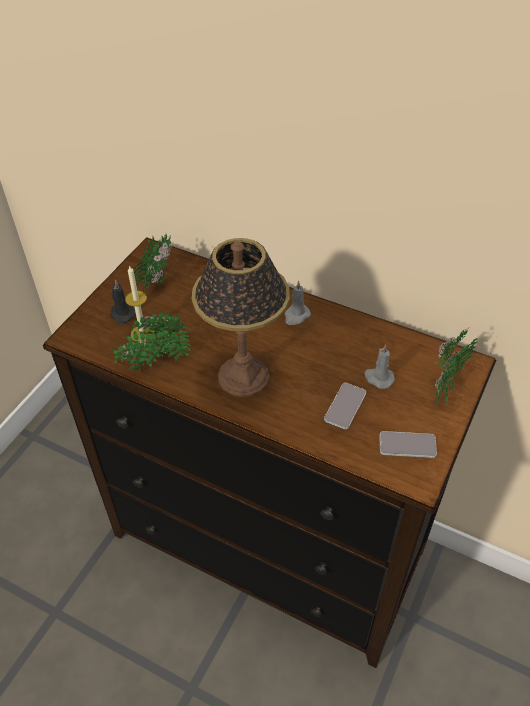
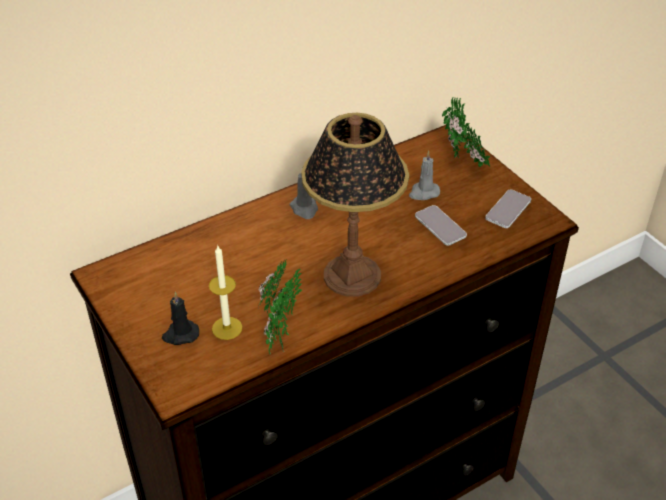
camera: 60 degrees left, 5 degrees down
(160, 279) = (155, 283): potted plant -> none

